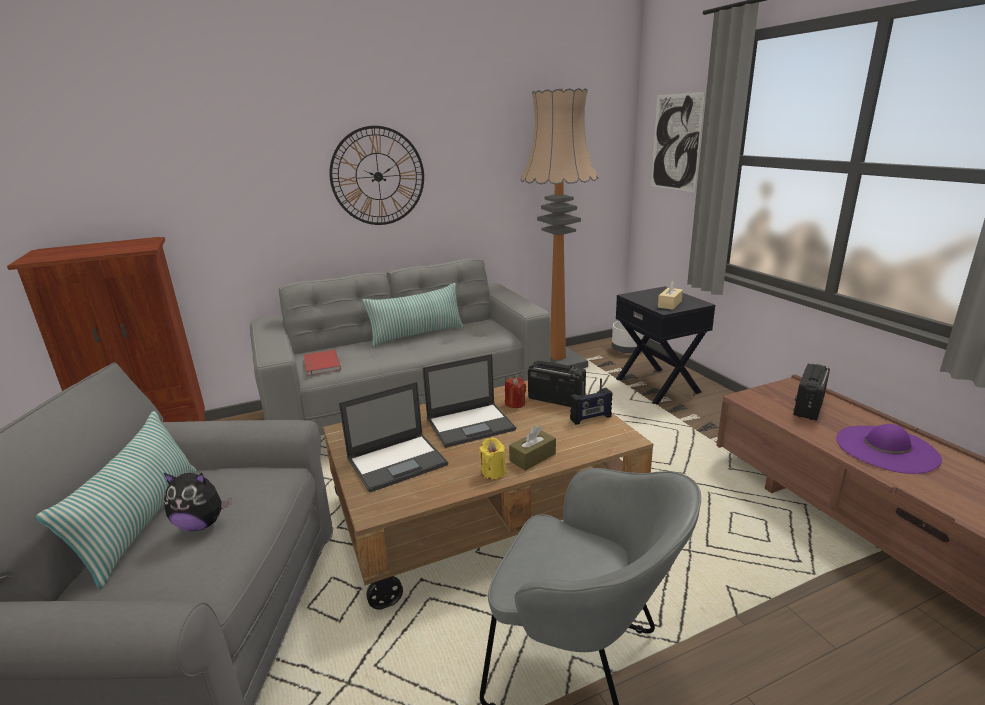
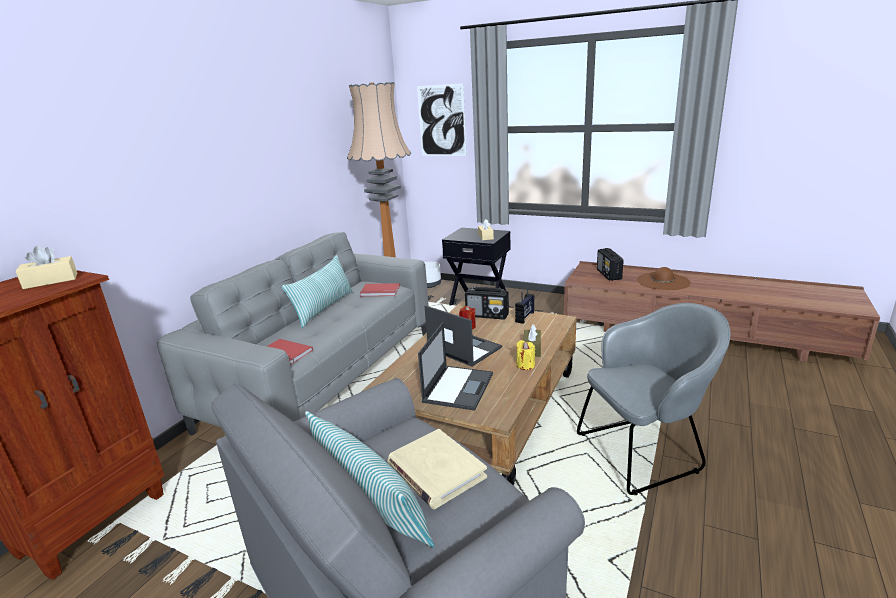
camera: 40 degrees left, 0 degrees up
(131, 246) = (51, 281): none -> beige tissue box
(201, 524) = (435, 471): plush toy -> beige book
(378, 176) = (244, 169): wall clock -> none
(471, 424) = (463, 348): laptop -> laptop turned 75 degrees counterclockwise
(483, 335) = (380, 292): none -> red book
(555, 399) = (487, 315): radio -> radio turned 150 degrees counterclockwise
(886, 448) = (663, 281): purple hat -> brown hat

